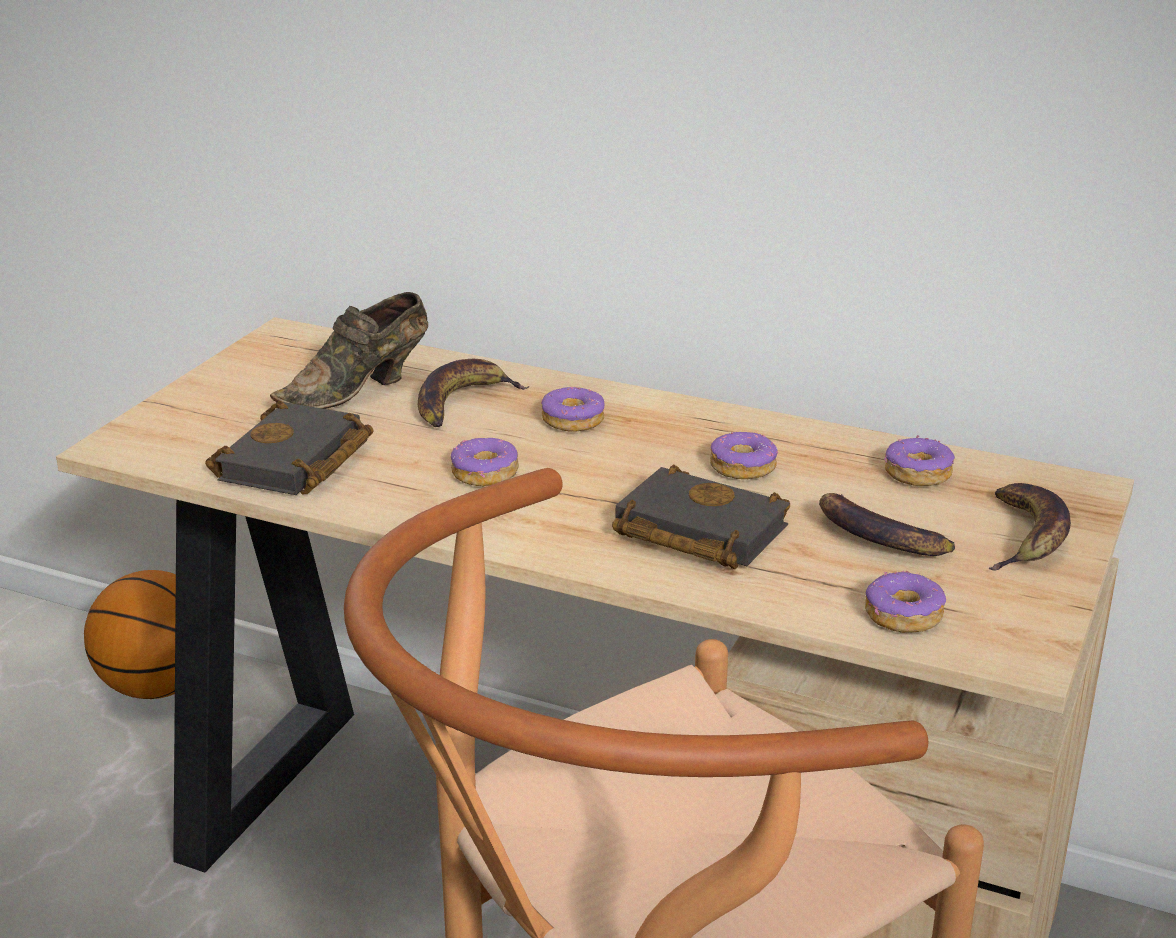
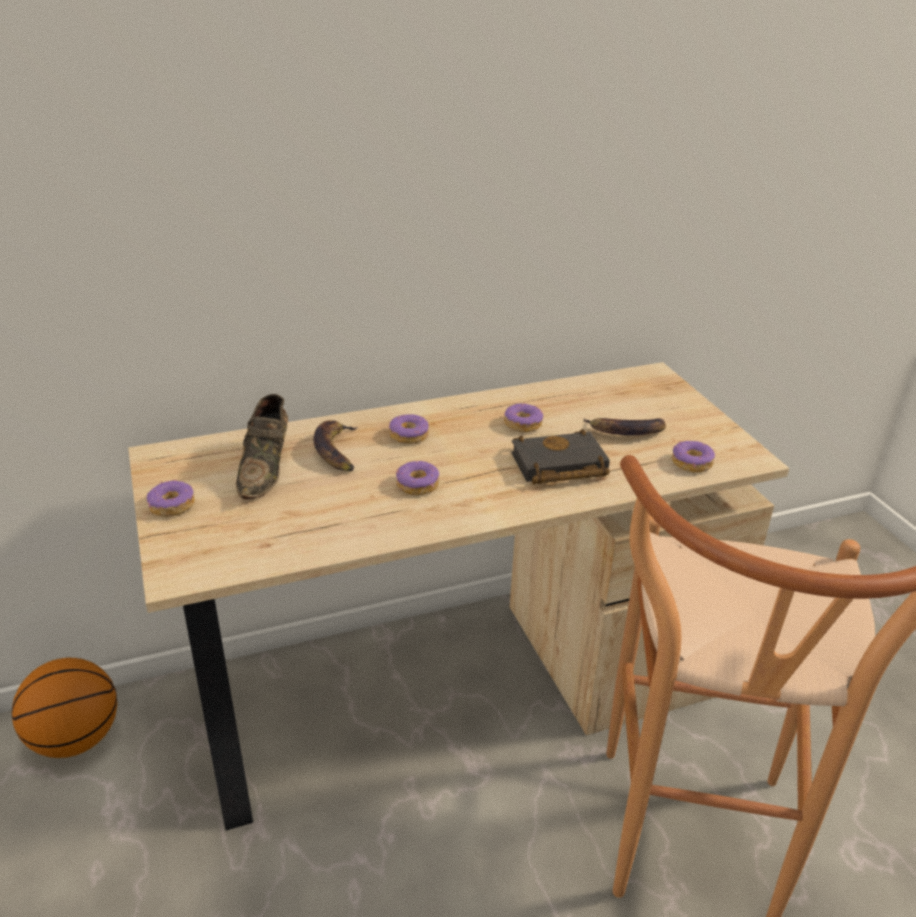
camera: 45 degrees left, 5 degrees up
(295, 463) = (309, 529): black book -> none
(917, 473) = (591, 395): donut -> donut (171, 506)
(1026, 536) = (672, 405): banana -> none

